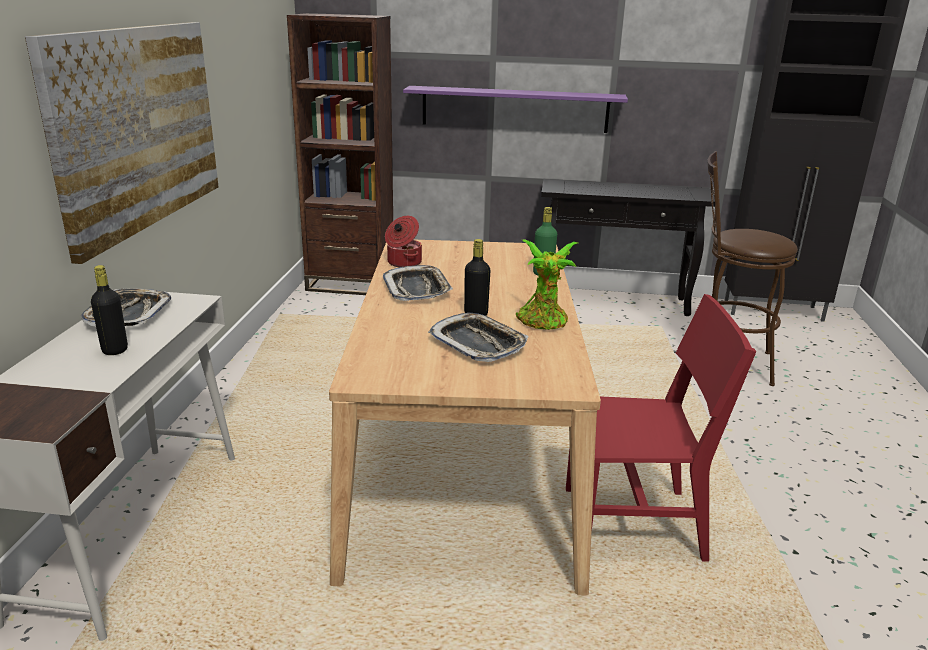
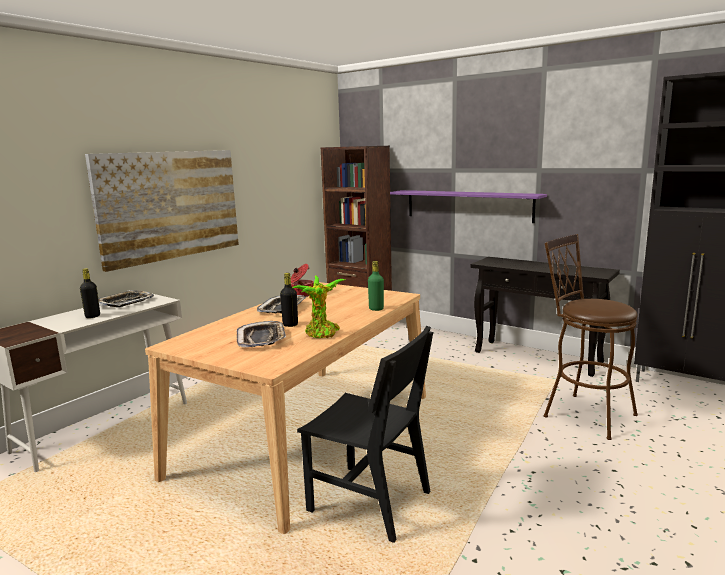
camera: 30 degrees right, 10 degrees down
(633, 524) = (369, 502): red chair -> black chair

